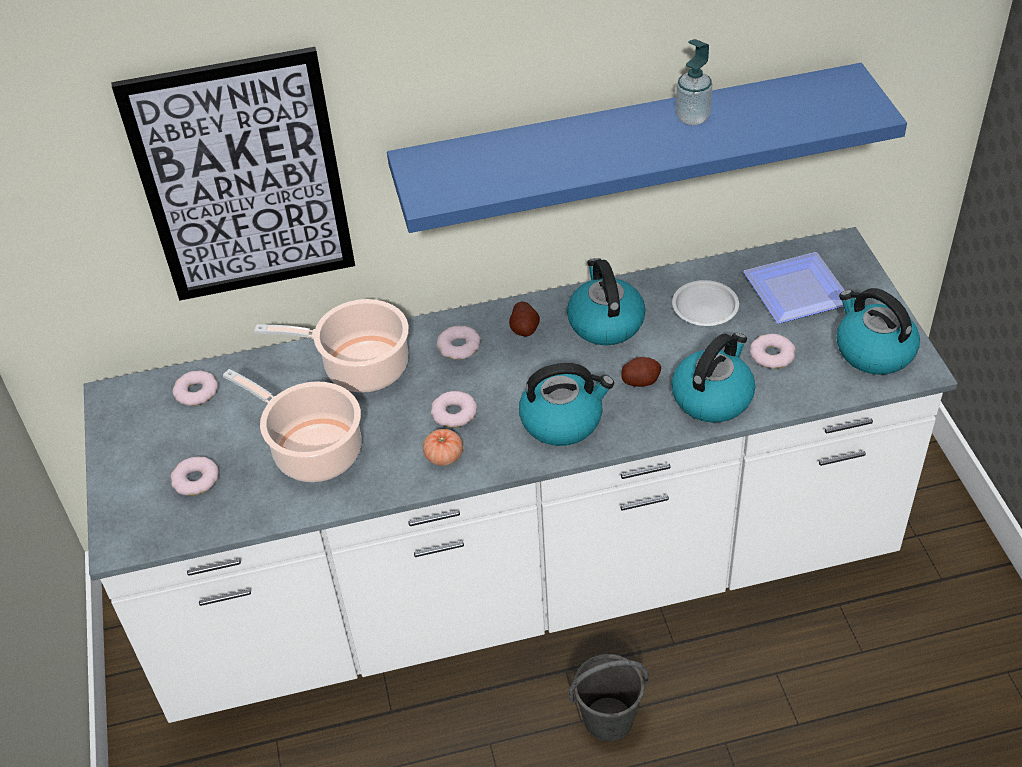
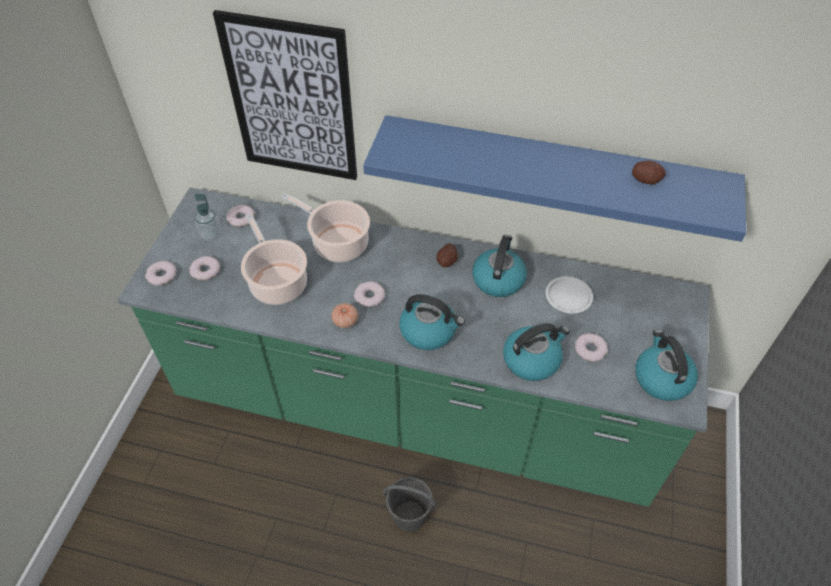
camera: 25 degrees right, 5 degrees up
(459, 346) = (401, 255): donut -> donut (162, 275)
(525, 578) = (415, 406): white counter -> green counter
(640, 380) = (494, 327): potato -> potato (646, 179)
(692, 118) = (593, 168): soap dispenser -> soap dispenser (211, 234)
(795, 294) = (634, 314): plate -> none

